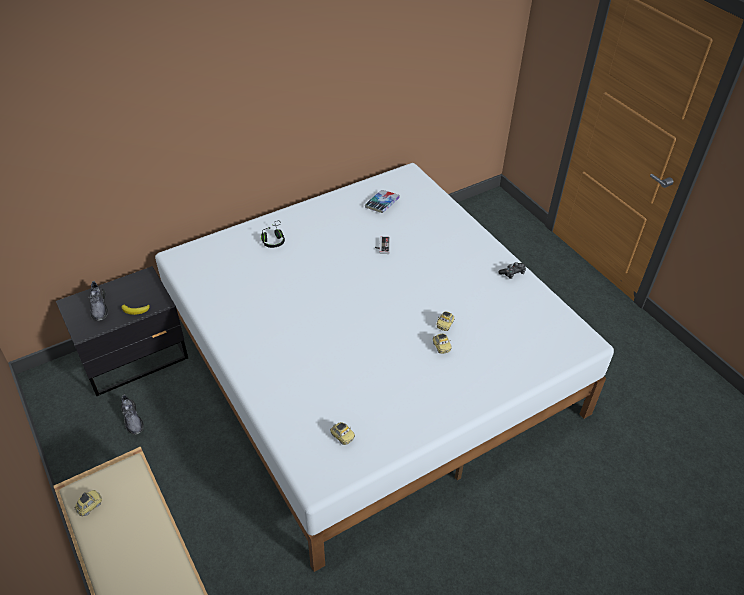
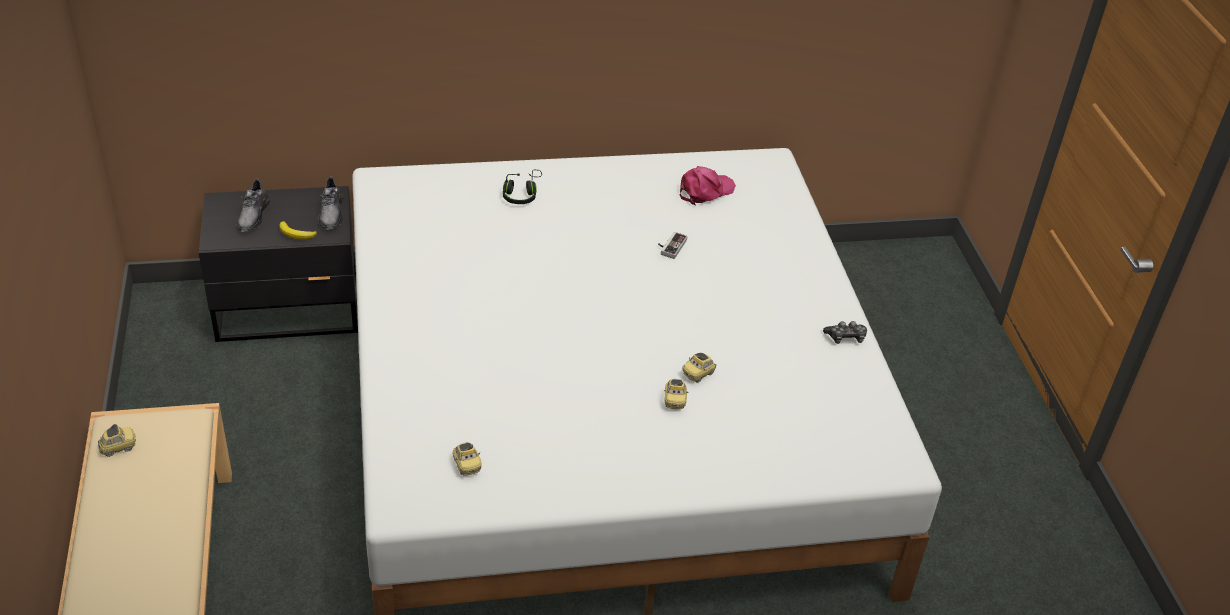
camera: 20 degrees right, 5 degrees down
(132, 419) = (245, 384): grey shoe -> grey shoe (331, 213)
(382, 204) = (705, 191): book -> pink cap

